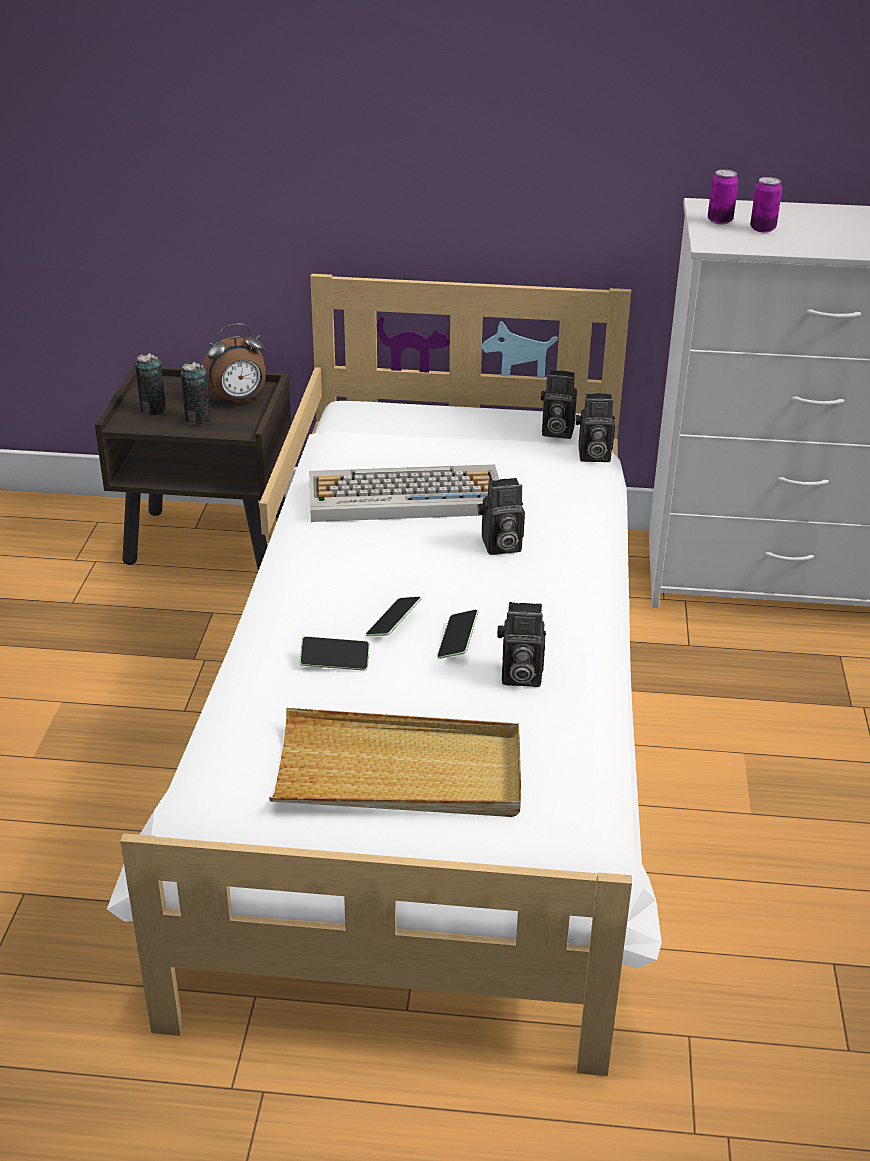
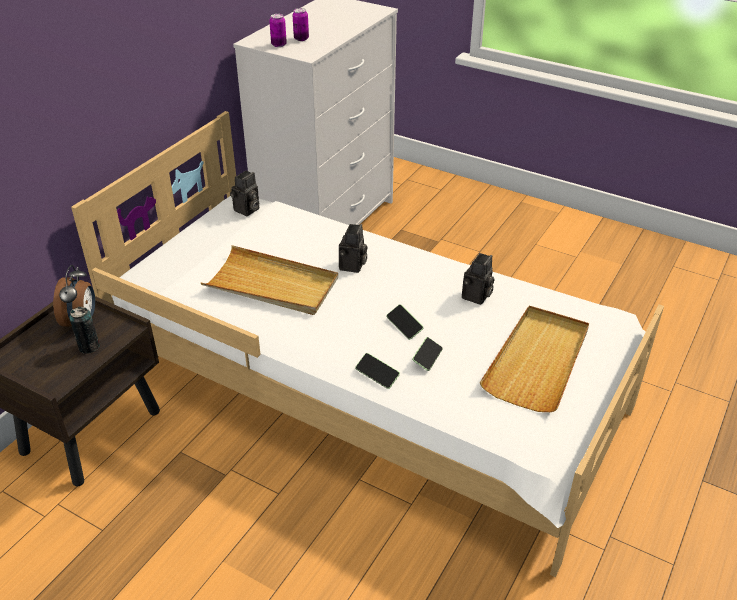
camera: 65 degrees left, 5 degrees up
(153, 410) = (51, 366): can -> none
(403, 496) = (272, 285): keyboard -> beige tray
(457, 642) = (435, 308): phone -> phone (377, 375)
(592, 456) = (284, 207): camera -> none

